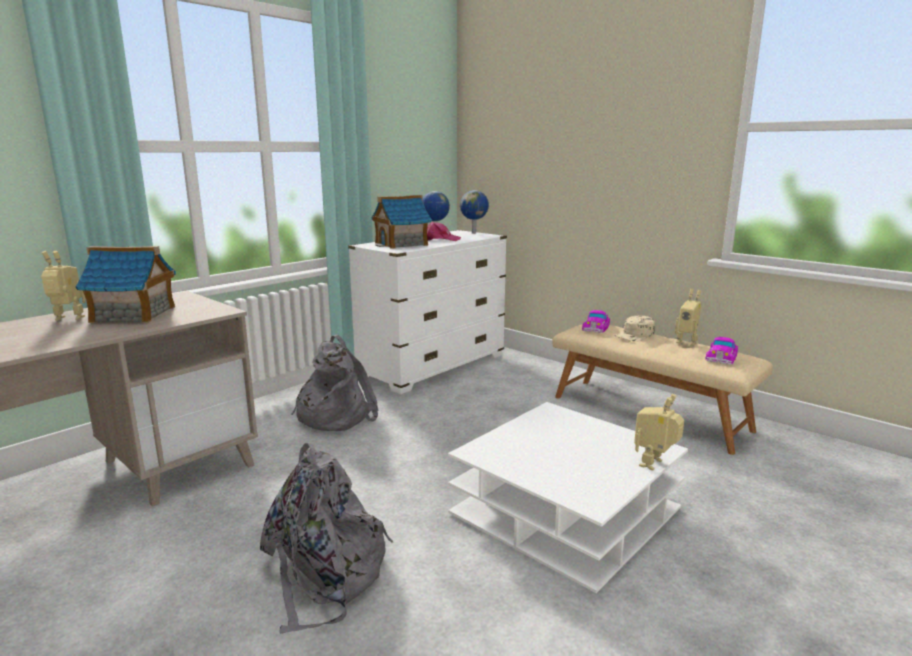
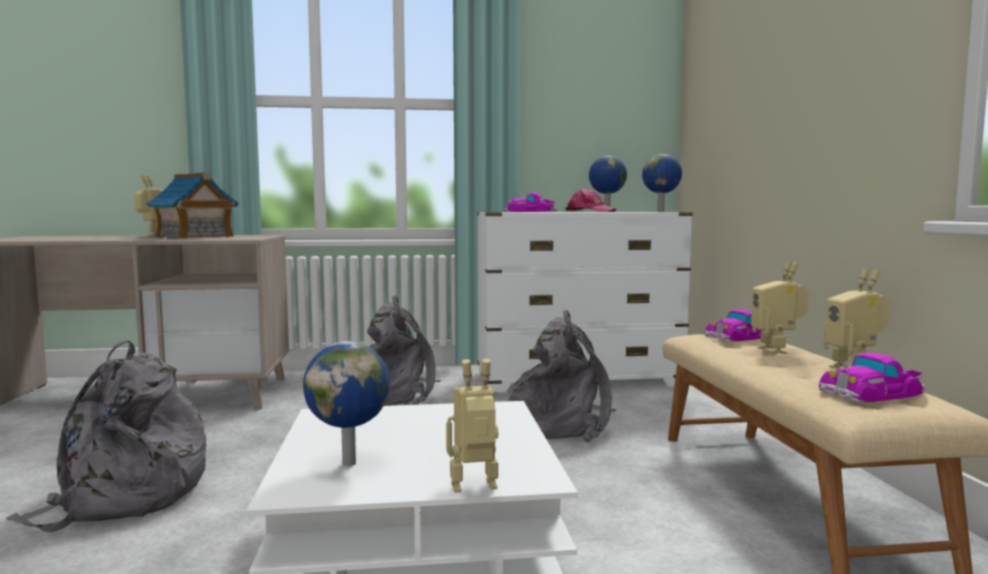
camera: 40 degrees right, 10 degrees down
(401, 244) = (531, 211): toy house -> toy car
(487, 404) = (563, 424): none -> grey backpack
(573, 475) = (350, 462): none -> globe
(635, 335) = (777, 350): beige cap -> toy robot

